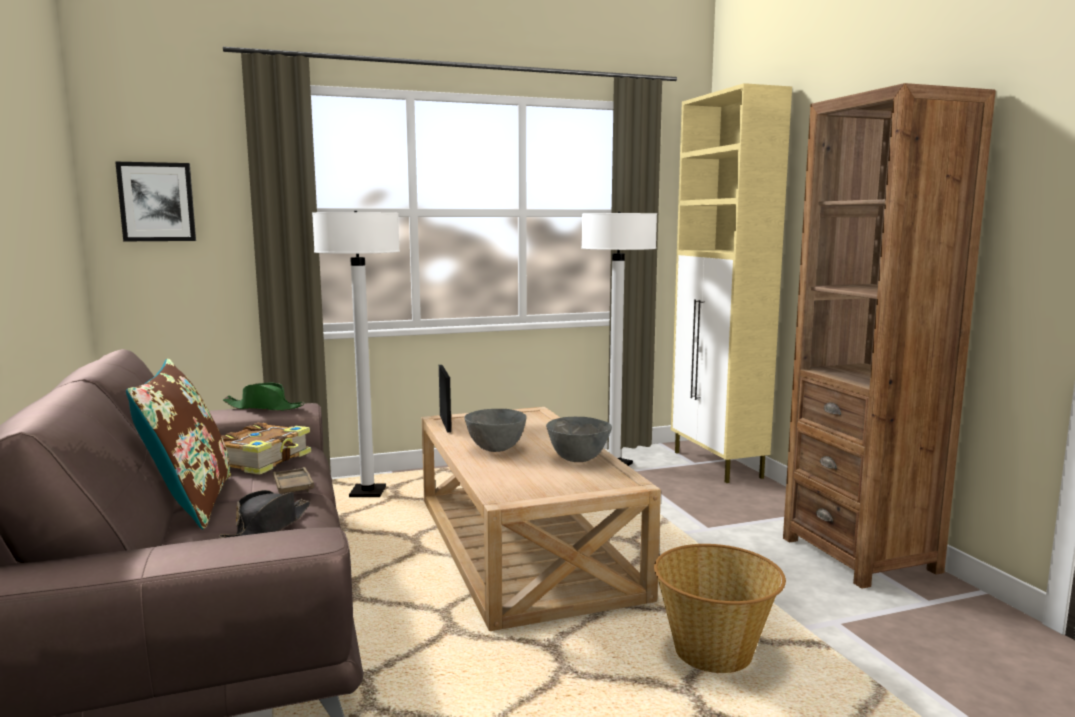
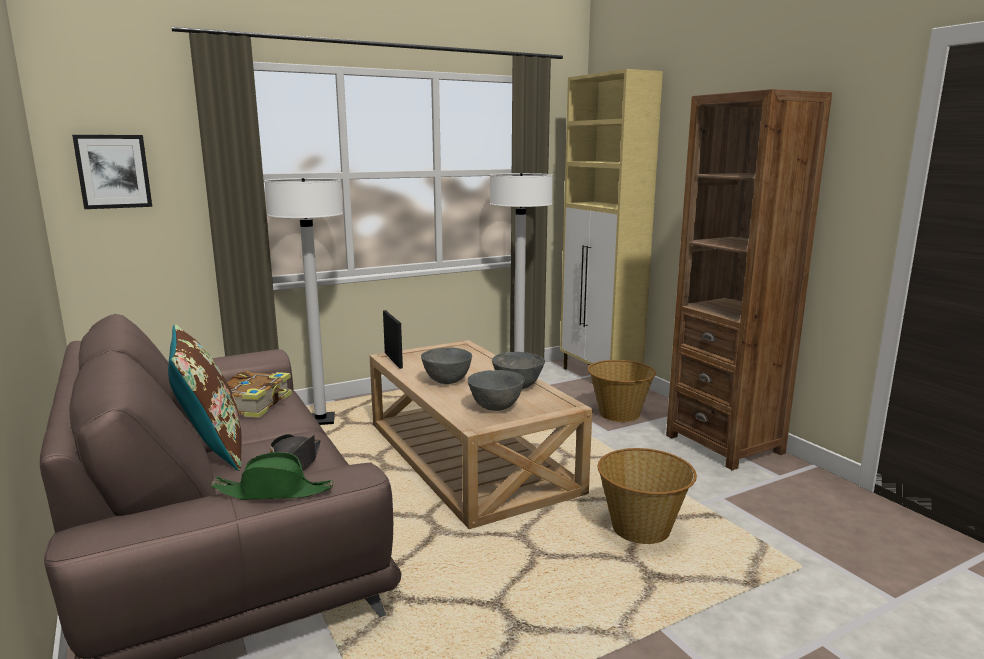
camera: 10 degrees left, 5 degrees up
(264, 407) = (238, 356): green hat -> green hat (274, 491)
(293, 486) = (294, 426): brown tray -> none
(539, 481) = (495, 408): none -> grey bowl
(728, 509) = (619, 414): none -> basket

